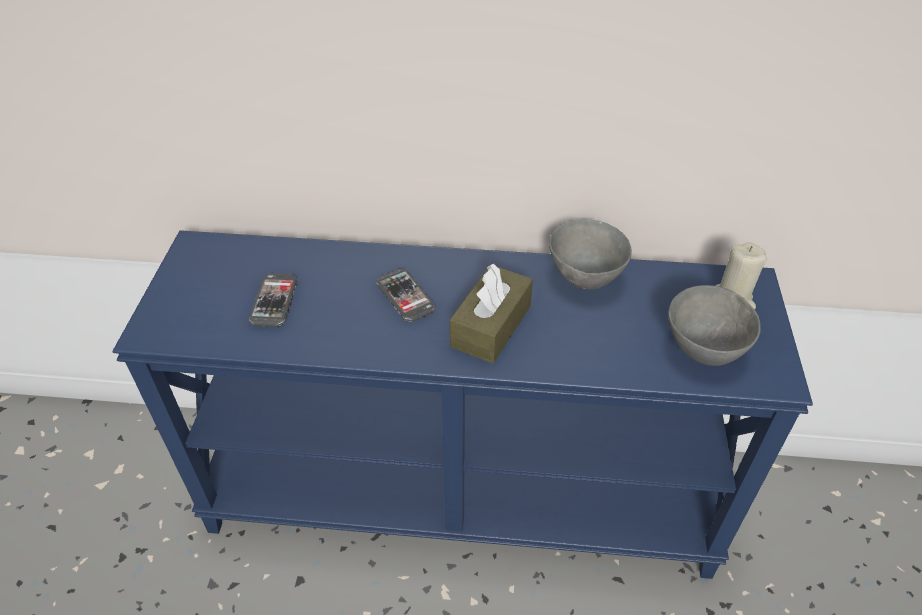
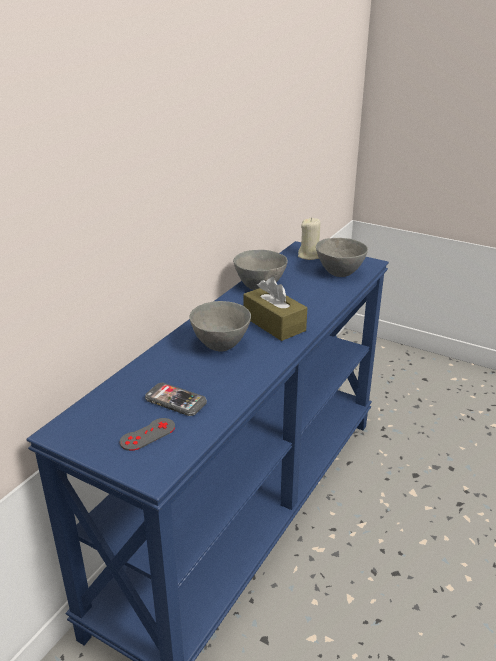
camera: 65 degrees left, 15 degrees down
(208, 304) = (147, 434): none -> grey game controller
(405, 296) = (221, 346): phone -> grey bowl

